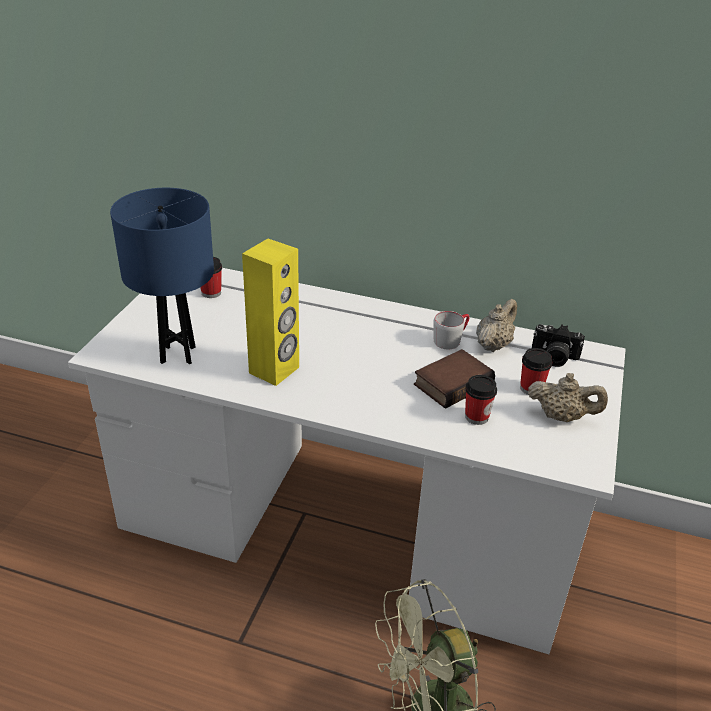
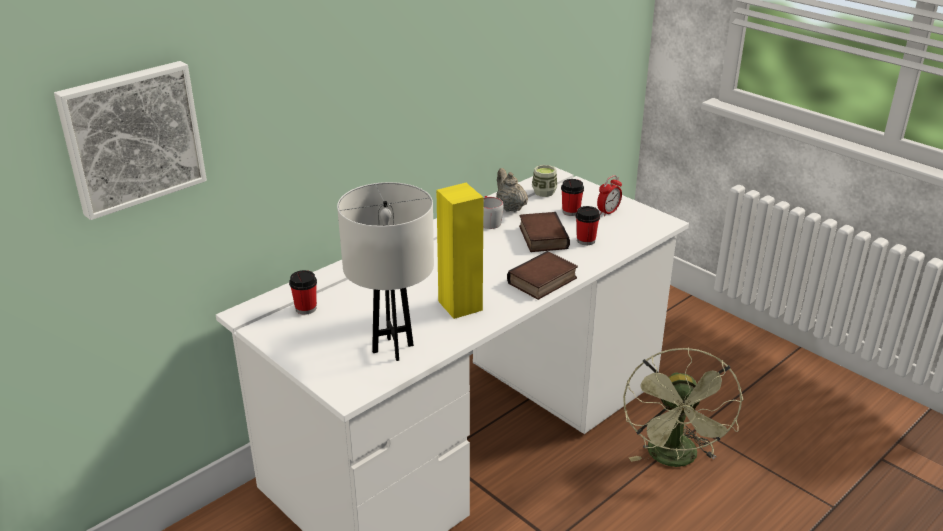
camera: 60 degrees left, 5 degrees down
(124, 74) = (132, 137): none -> picture
(177, 354) = (392, 349): blue table lamp -> white table lamp
(360, 409) = (543, 282): none -> book
(554, 357) = (544, 192): camera -> cup
(562, 417) = (608, 212): beige teapot -> alarm clock

